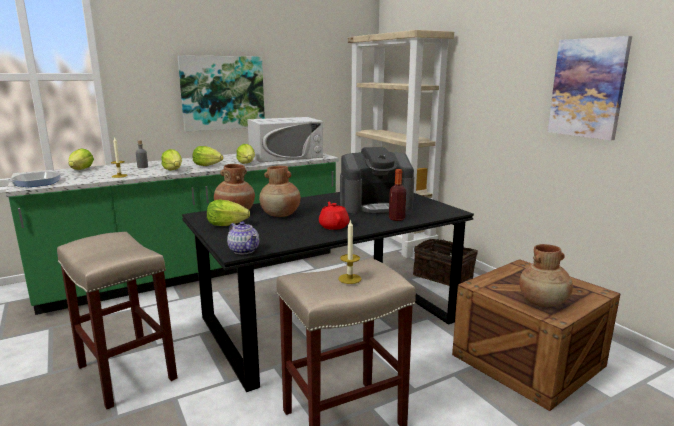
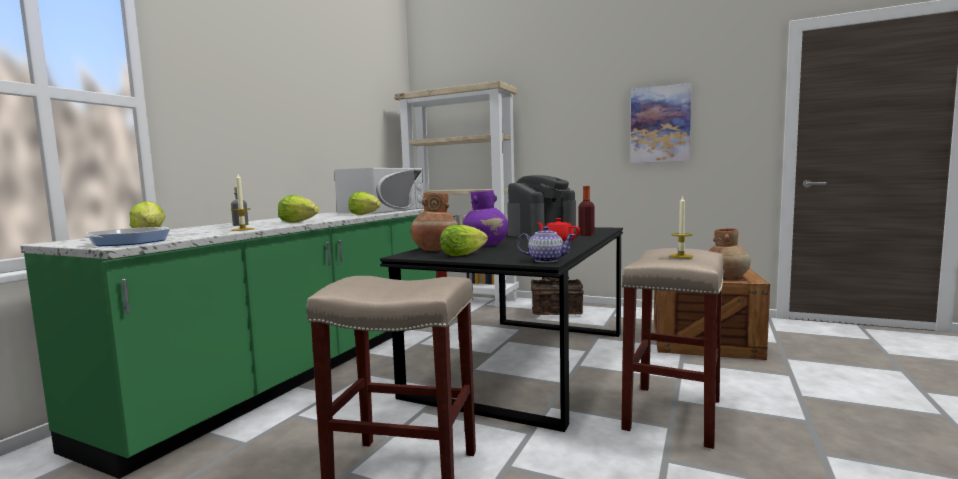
camera: 35 degrees left, 10 degrees down
(207, 165) = (324, 218): lettuce -> none
(222, 93) = (286, 142): picture -> none
(280, 214) = (486, 245): brown vase -> purple vase

